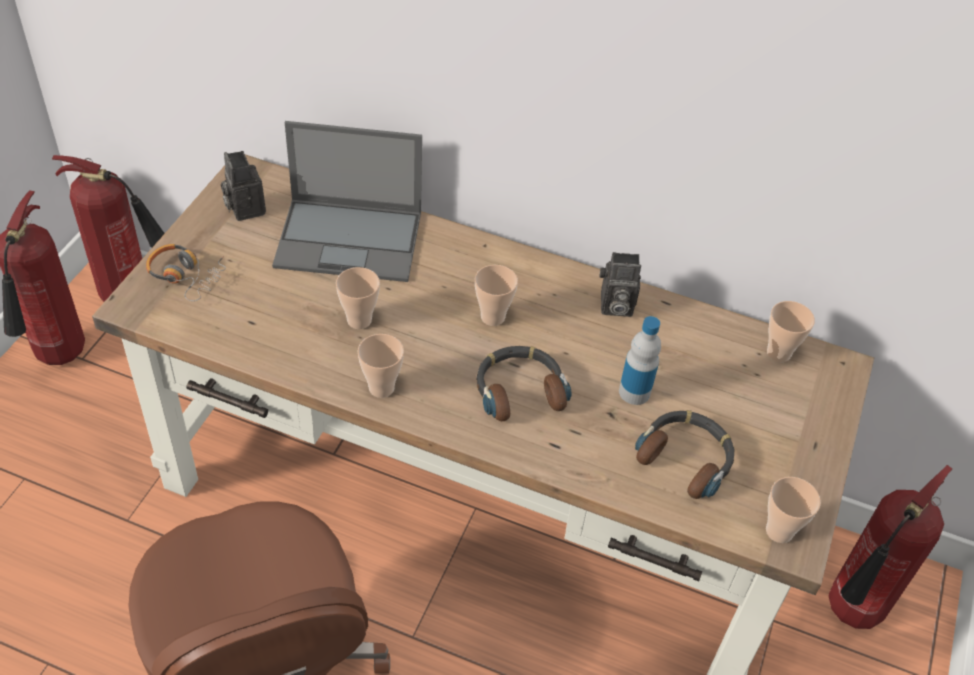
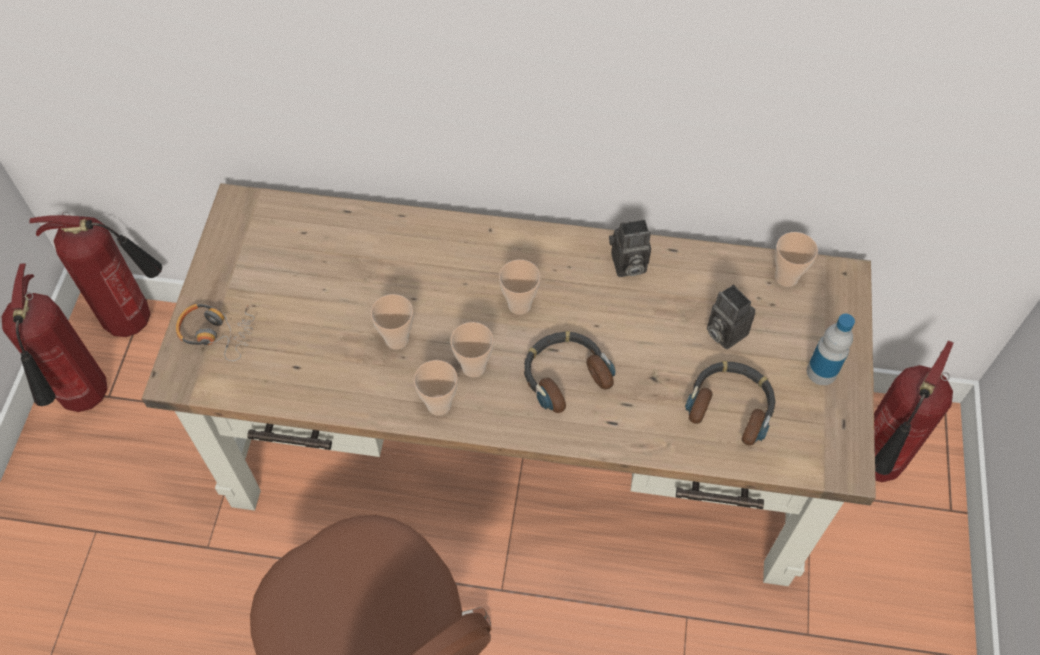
camera: 10 degrees left, 10 degrees up
(244, 207) = (248, 244): camera -> camera (723, 331)
(351, 239) = (362, 254): laptop -> none
(634, 392) = (668, 350): bottle -> bottle (821, 372)
(779, 531) = (828, 456): cup -> cup (473, 367)

